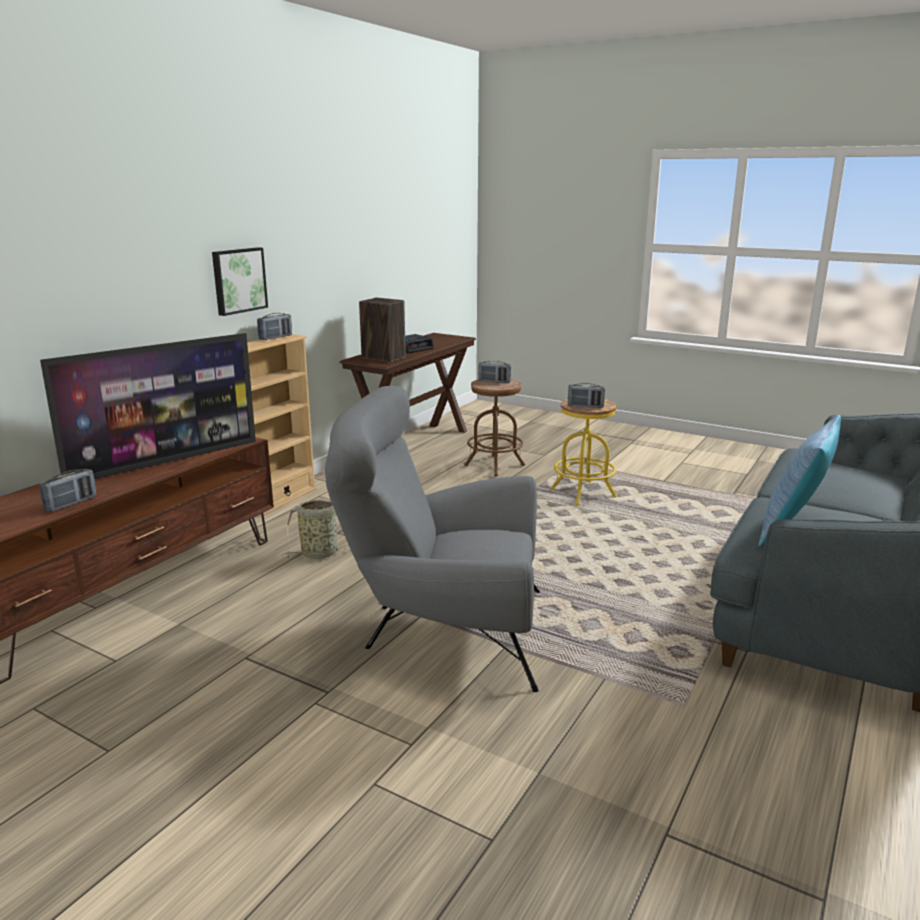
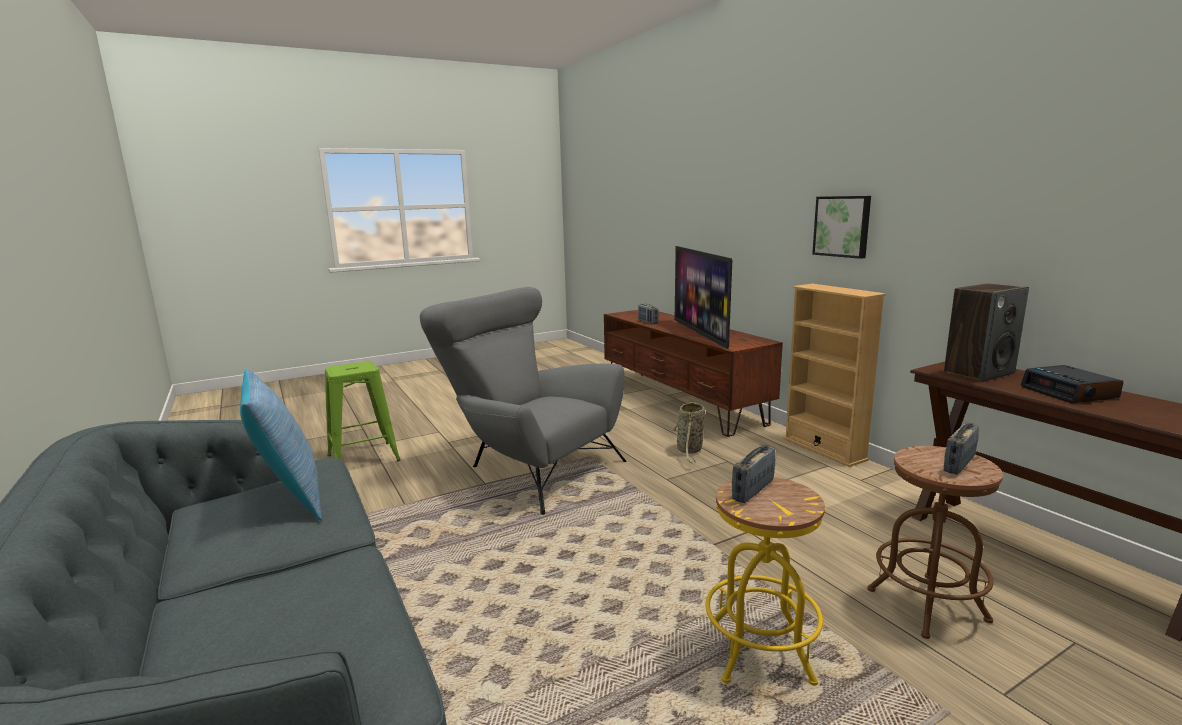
camera: 120 degrees right, 5 degrees down
(275, 337) = (853, 290): radio -> none
(442, 631) = (530, 468): grey armchair -> grey armchair turned 90 degrees counterclockwise
(545, 810) = (362, 458): none -> green stool

